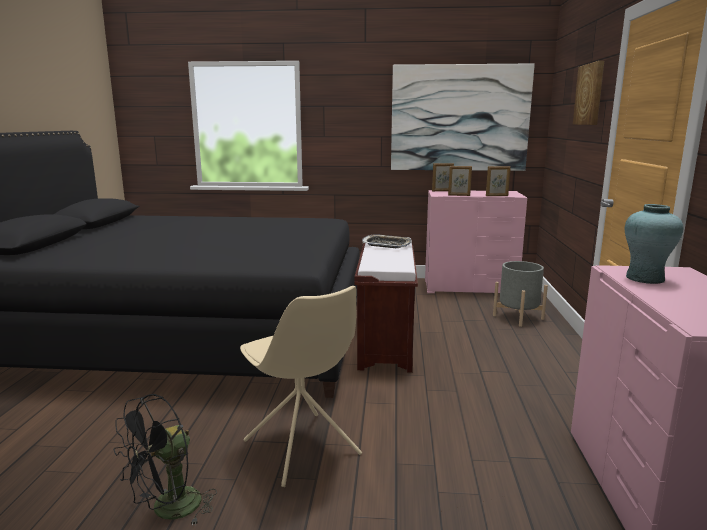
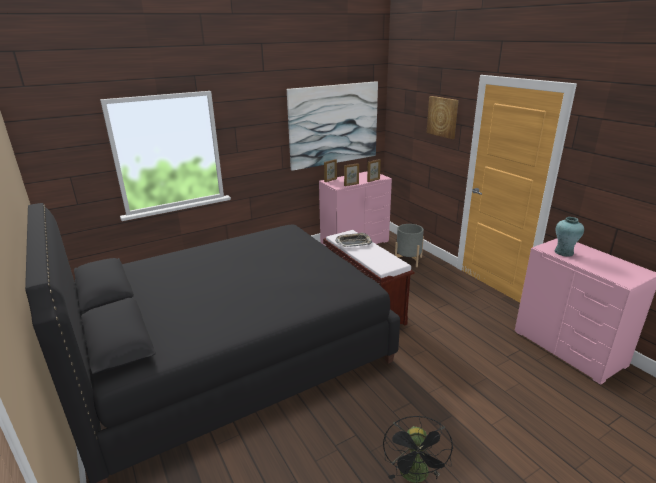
camera: 35 degrees left, 10 degrees up
(302, 449) = (423, 402): beige chair -> none

